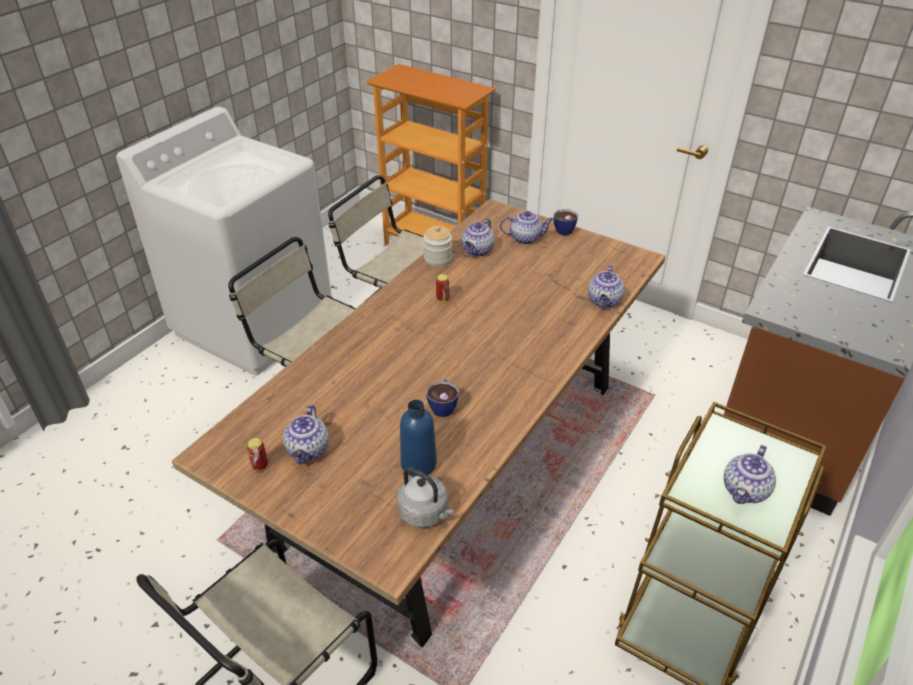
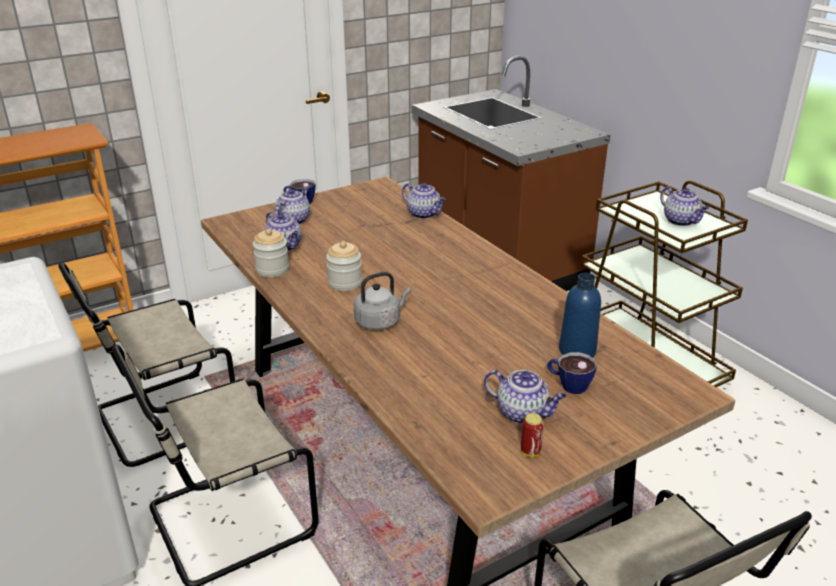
camera: 65 degrees left, 10 degrees down
(425, 513) = (641, 361): grey kettle -> grey kettle (380, 322)
(442, 299) = (345, 283): can -> jar
(443, 406) = (506, 320): cup -> cup (568, 384)

